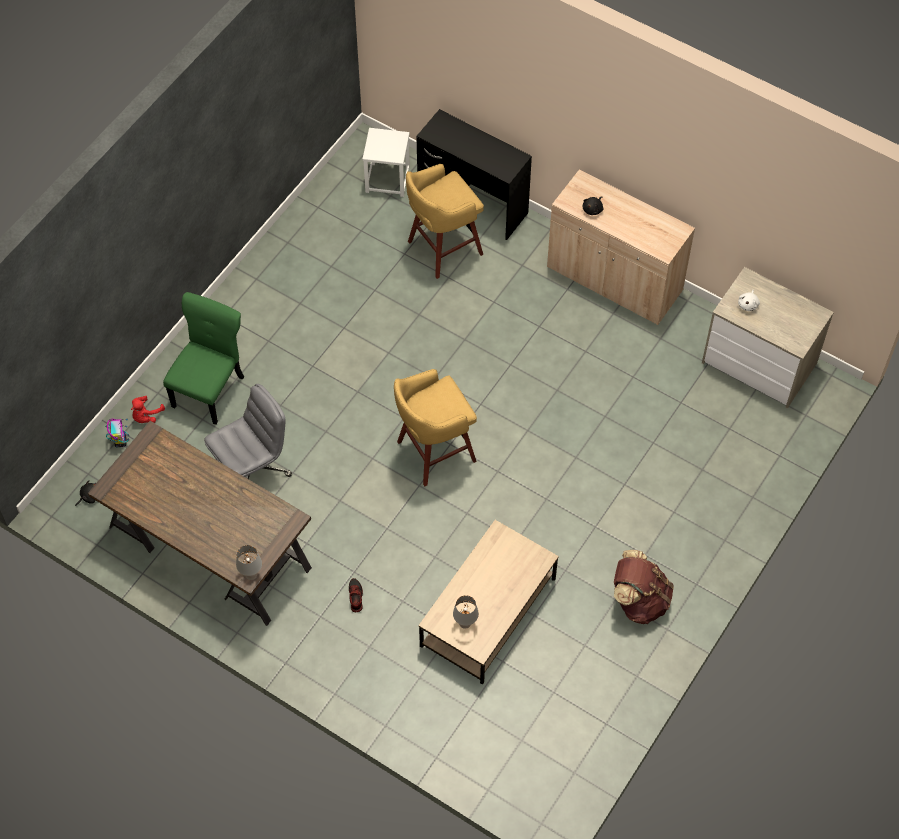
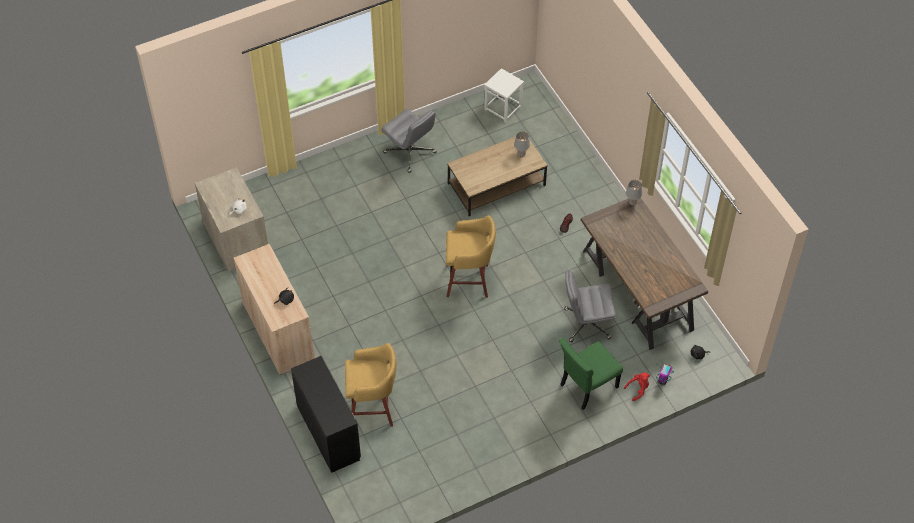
camera: 150 degrees left, 5 degrees down
(387, 180) = (375, 481): white stool -> white stool (503, 108)
(639, 600) = (410, 153): brown backpack -> grey office chair

